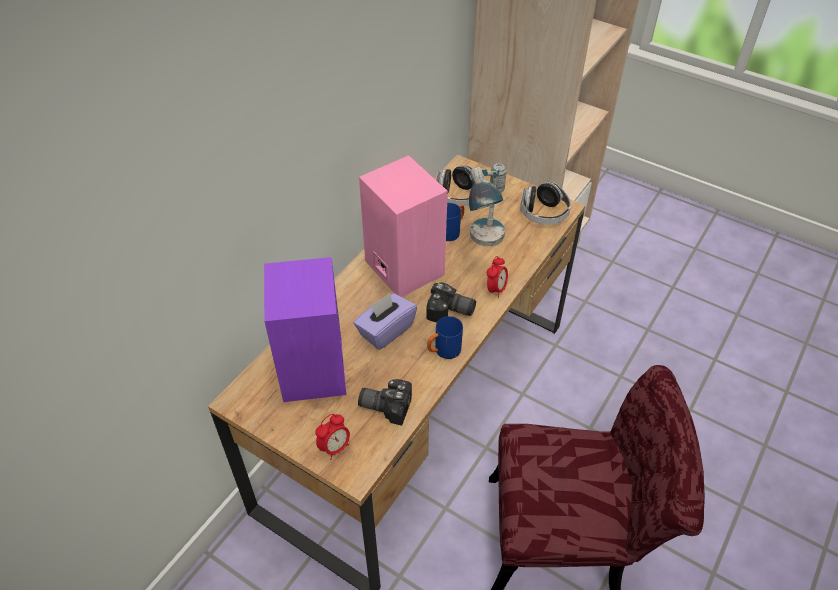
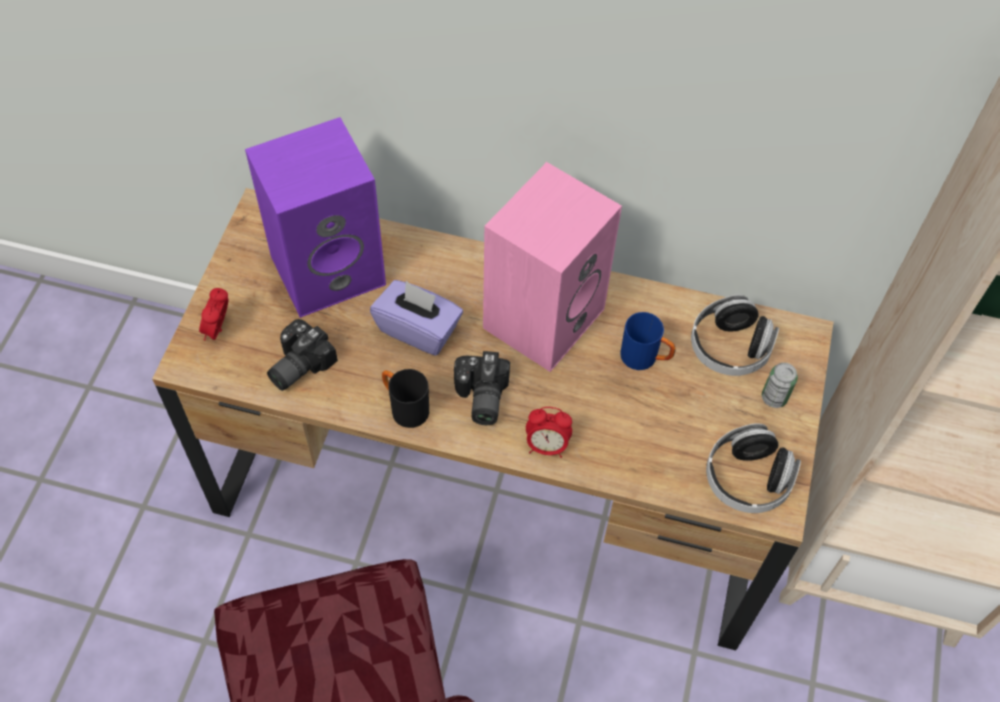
camera: 70 degrees right, 10 degrees up
(335, 447) = (219, 330): alarm clock -> alarm clock turned 75 degrees clockwise
(386, 404) = (297, 364): camera -> camera turned 135 degrees counterclockwise
(443, 351) = (404, 407): blue mug -> black mug
(484, 245) = (635, 409): table lamp -> none

